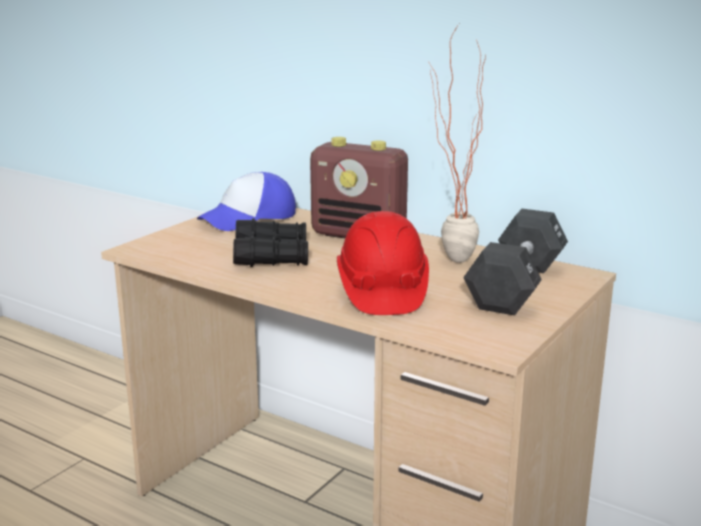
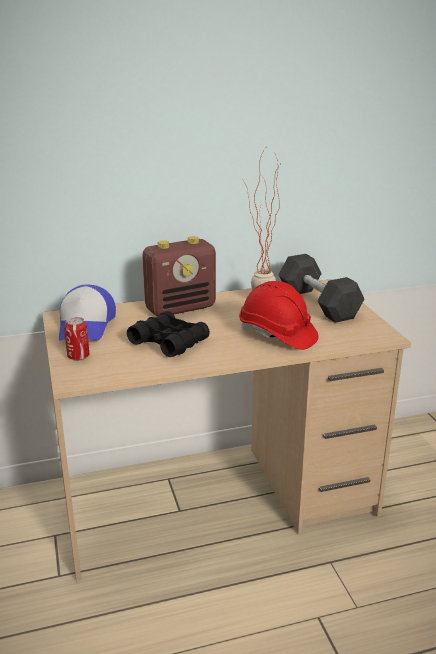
camera: 50 degrees left, 5 degrees up
(182, 236) = (78, 356): none -> can

